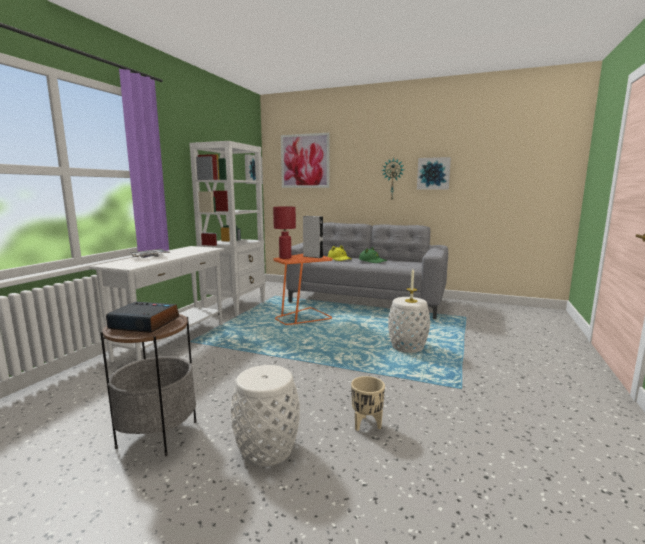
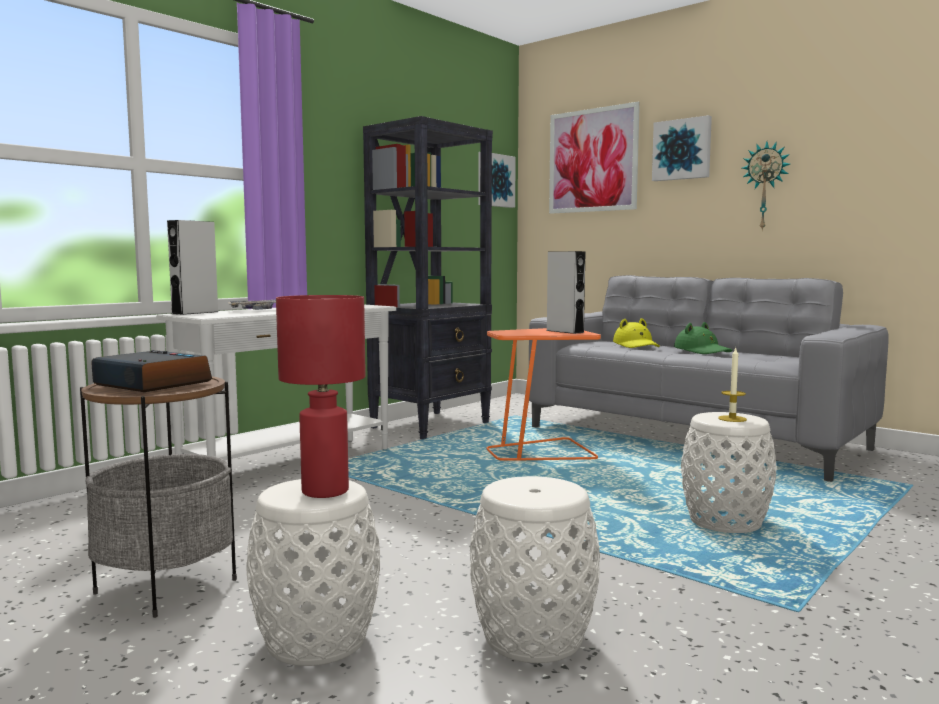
camera: 20 degrees right, 5 degrees down
(113, 263) = (195, 313): none -> grey speaker
(235, 306) = (431, 425): white bookcase -> black bookcase
(285, 258) = (509, 331): red table lamp -> red table lamp (325, 491)
(367, 425) = (533, 638): beige planter -> white stool
(433, 173) = (856, 168): picture -> picture (682, 149)

